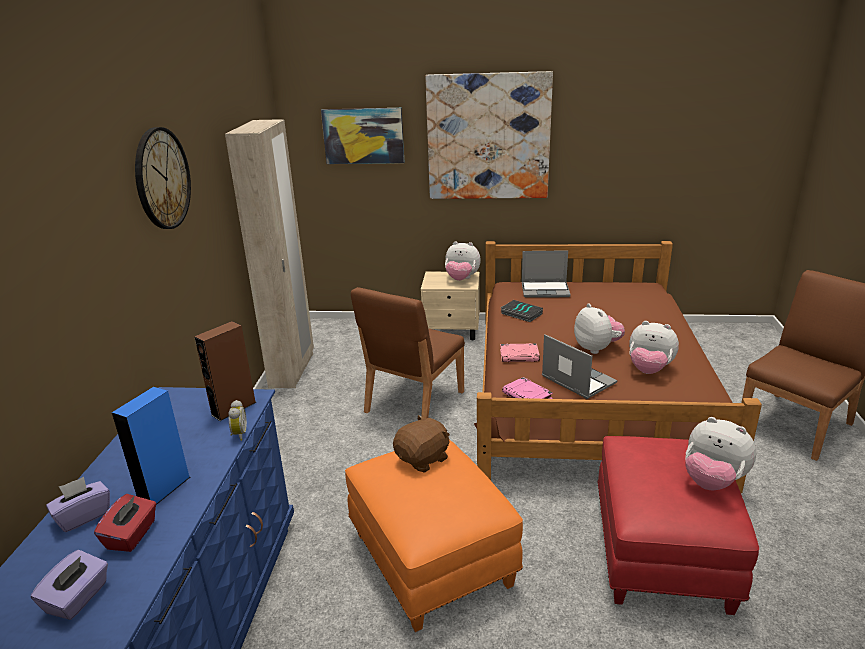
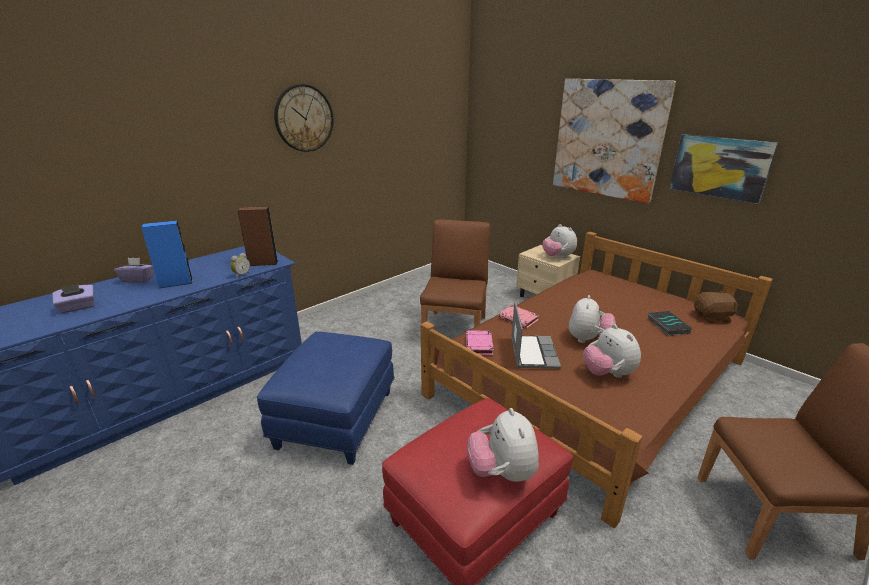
camera: 40 degrees right, 0 degrees up
(132, 535) = (133, 295): red tissue box -> none
(292, 370) = (416, 282): beige wardrobe -> none
(363, 136) = (517, 126): picture -> picture (720, 167)
(413, 402) = (455, 329): brown chair -> brown chair turned 120 degrees clockwise
(423, 459) = (348, 345): brown plush toy -> brown plush toy (712, 317)
(430, 558) = (335, 418): orange ottoman -> blue ottoman
(520, 314) = (568, 294): book -> book (666, 325)
(546, 290) = (617, 286): laptop -> none

